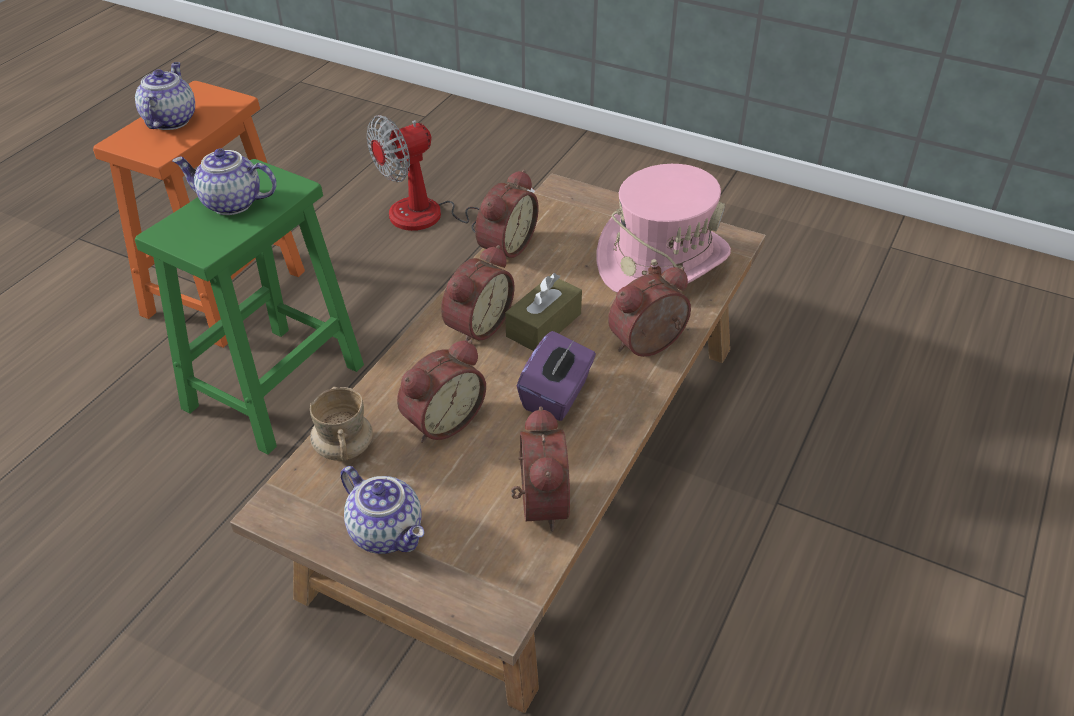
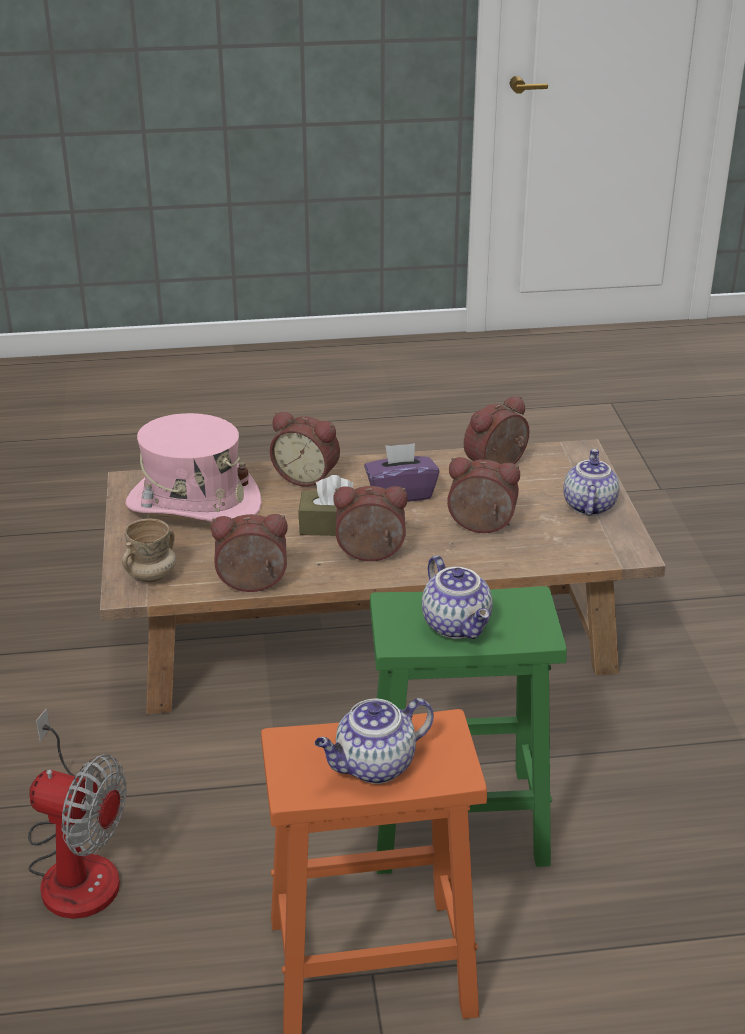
camera: 125 degrees left, 10 degrees down
(344, 448) = (555, 552): beige mug -> beige mug (151, 575)

